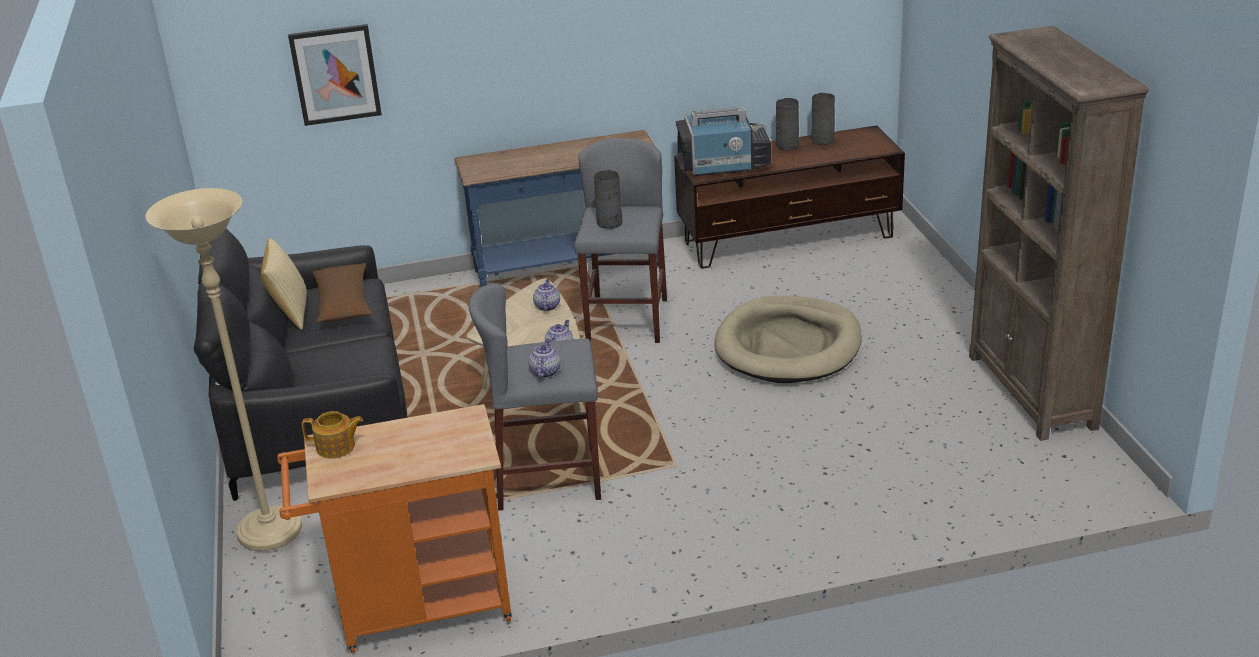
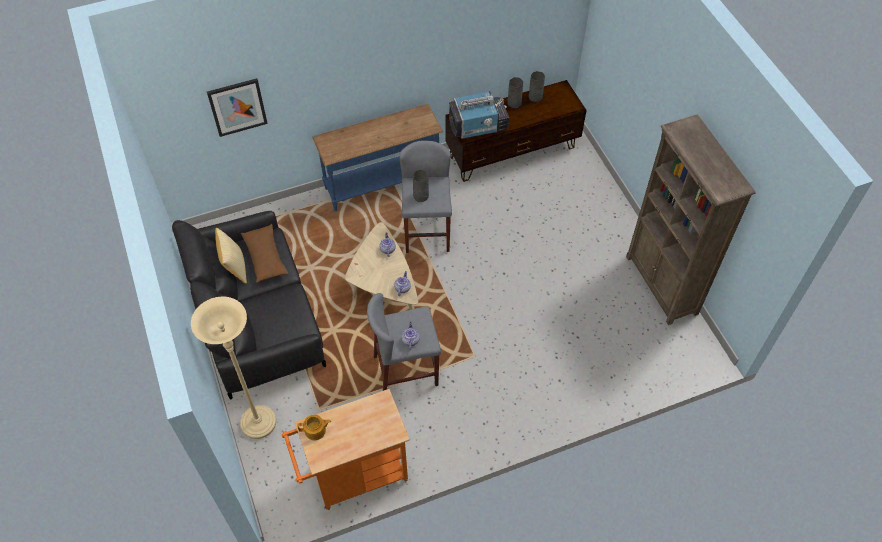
camera: 10 degrees left, 25 degrees up
(788, 346) = (524, 251): beige dog bed -> none

